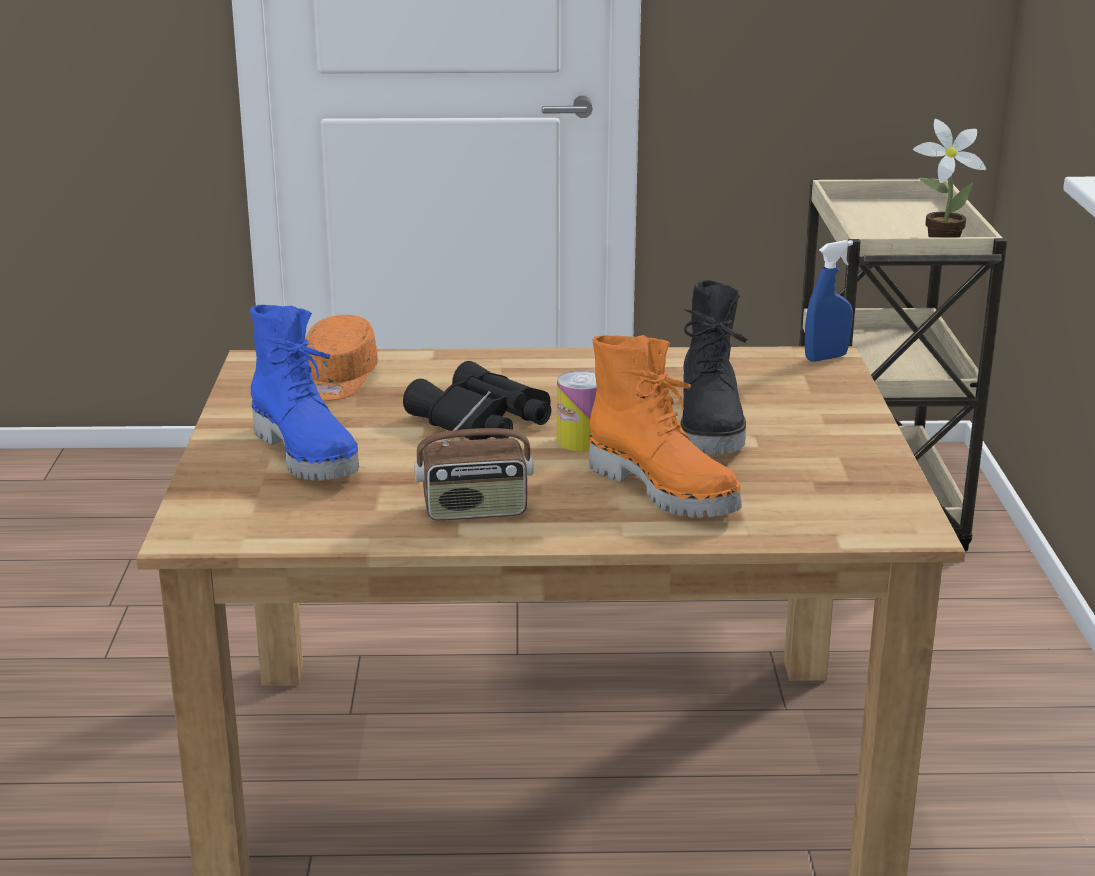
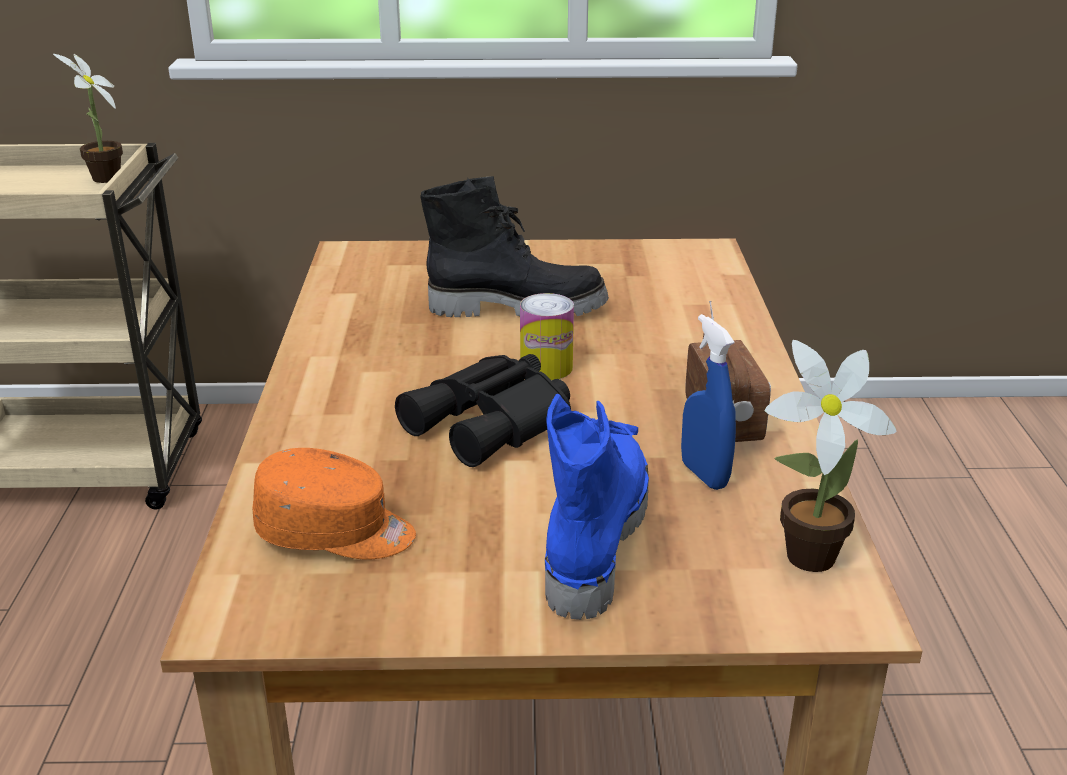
camera: 90 degrees left, 5 degrees up
(259, 525) = (801, 557): none -> potted plant
(308, 454) = (592, 538): blue boot -> blue boot turned 45 degrees counterclockwise
(665, 489) = (655, 331): orange boot -> none
(826, 357) = (348, 253): blue spray bottle -> blue spray bottle (704, 475)

